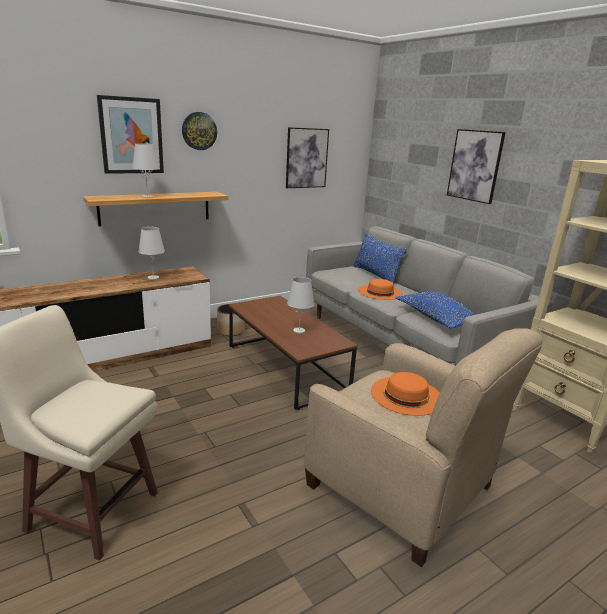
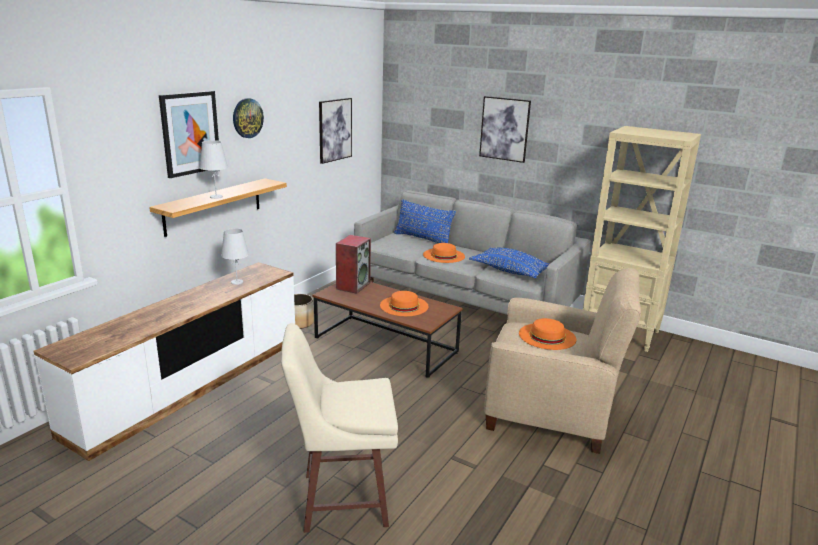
camera: 25 degrees left, 0 degrees up
(272, 303) = (353, 285): none -> speaker
(299, 330) = (404, 306): white table lamp -> orange hat

